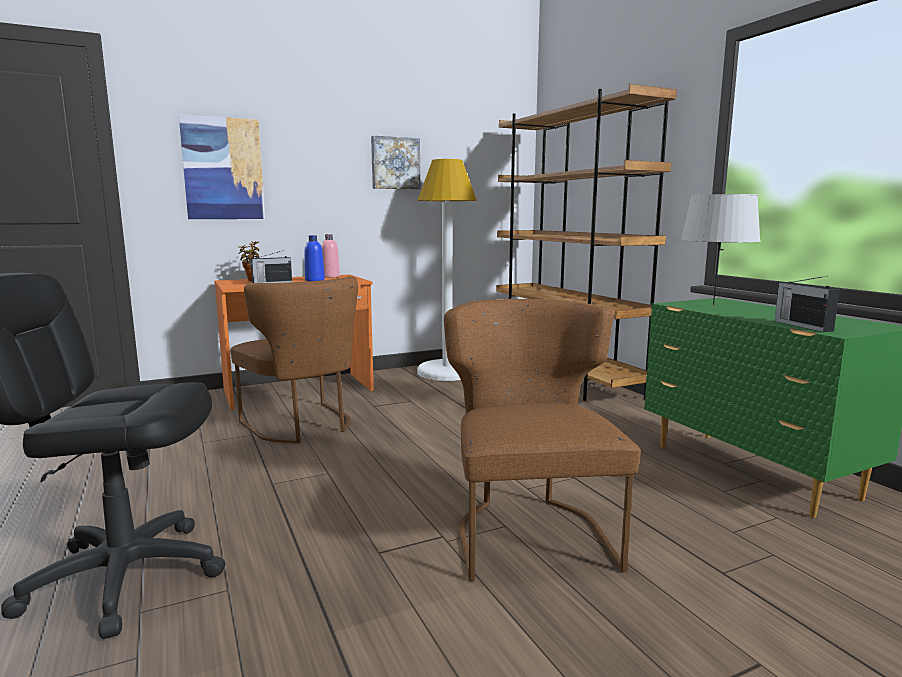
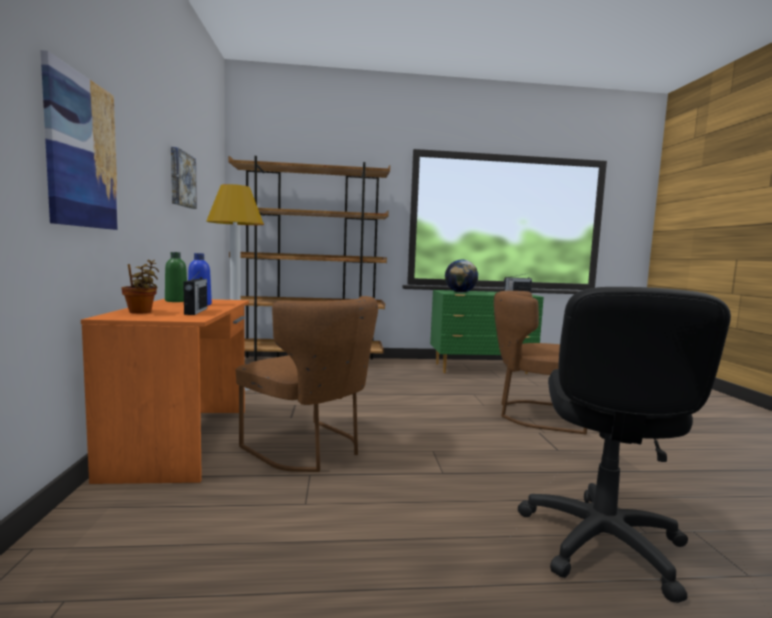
camera: 70 degrees left, 5 degrees down
(303, 426) = (311, 449): brown chair -> brown chair turned 60 degrees clockwise
(330, 276) = (176, 301): pink bottle -> green bottle
(713, 306) = (460, 292): grey table lamp -> globe

